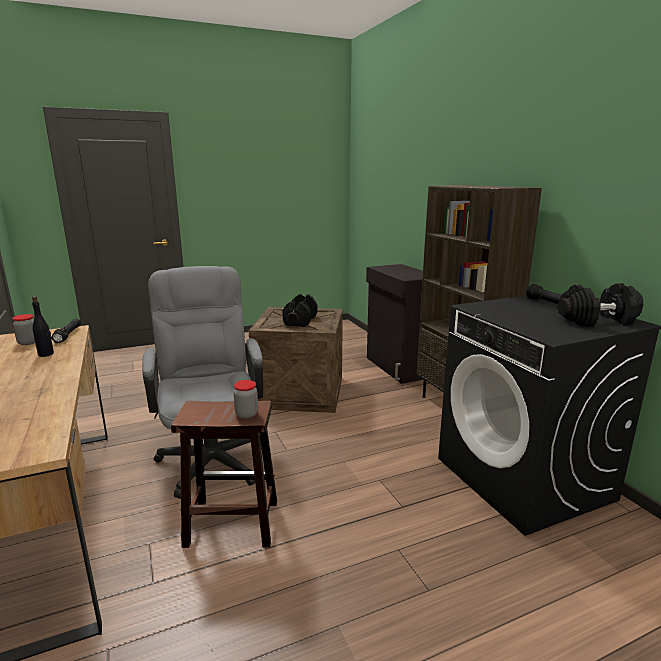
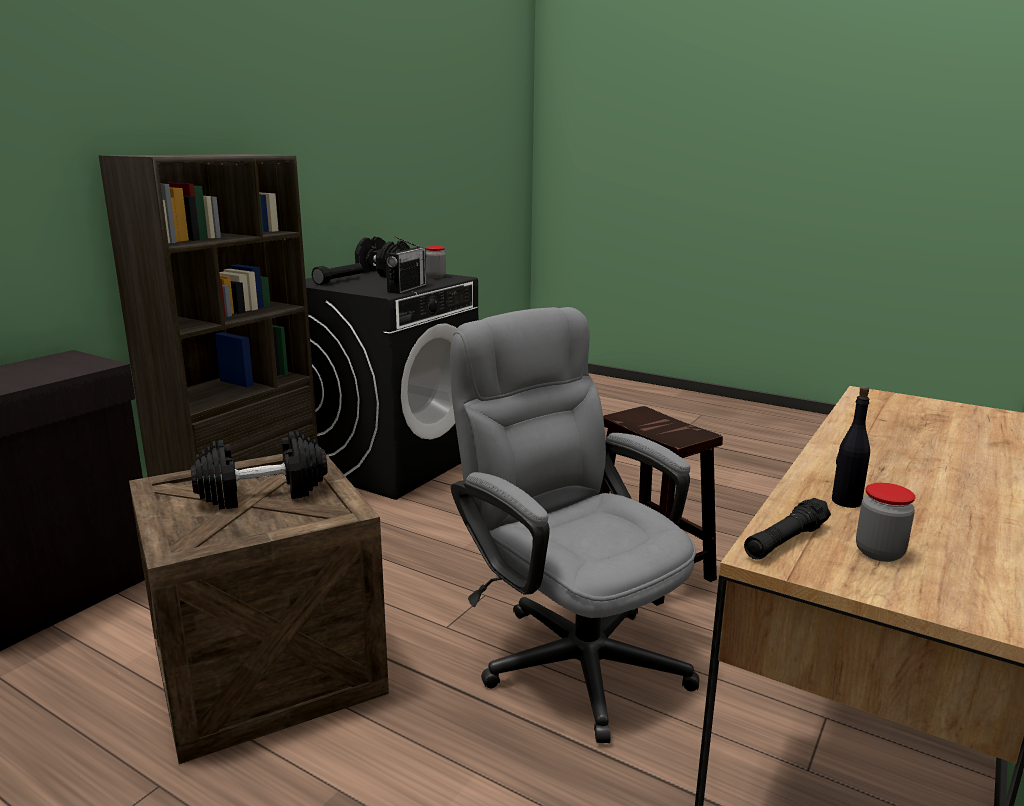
camera: 125 degrees left, 0 degrees up
(212, 454) = (570, 652): grey office chair -> grey office chair turned 105 degrees clockwise
(246, 414) = (644, 415): jar -> jar (435, 277)
(491, 314) = (407, 289): none -> radio

